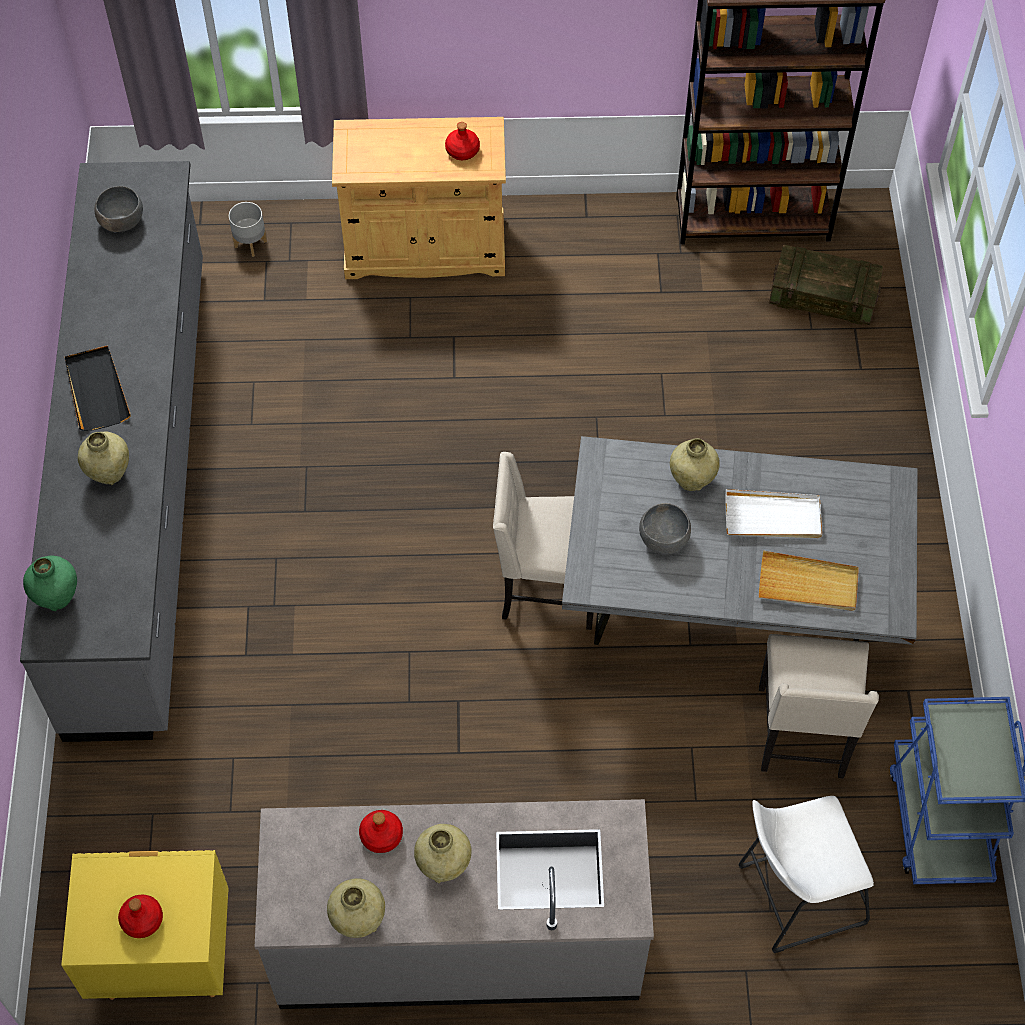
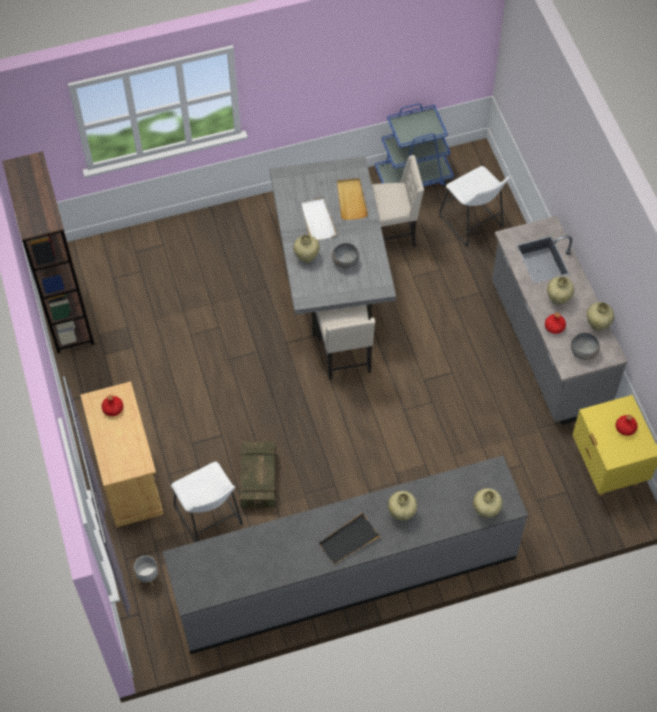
camera: 105 degrees left, 0 degrees up
(57, 597) = (486, 511): green vase -> beige vase
(121, 221) = (221, 573): grey bowl -> grey bowl (583, 352)
(312, 334) = (210, 519): none -> white stool
(823, 297) = (117, 269): crate -> crate (259, 480)

